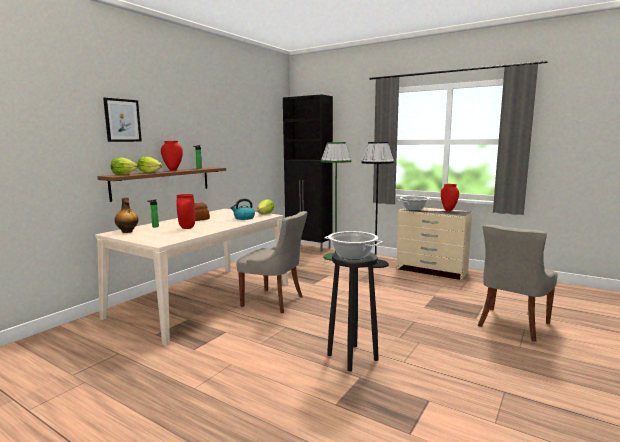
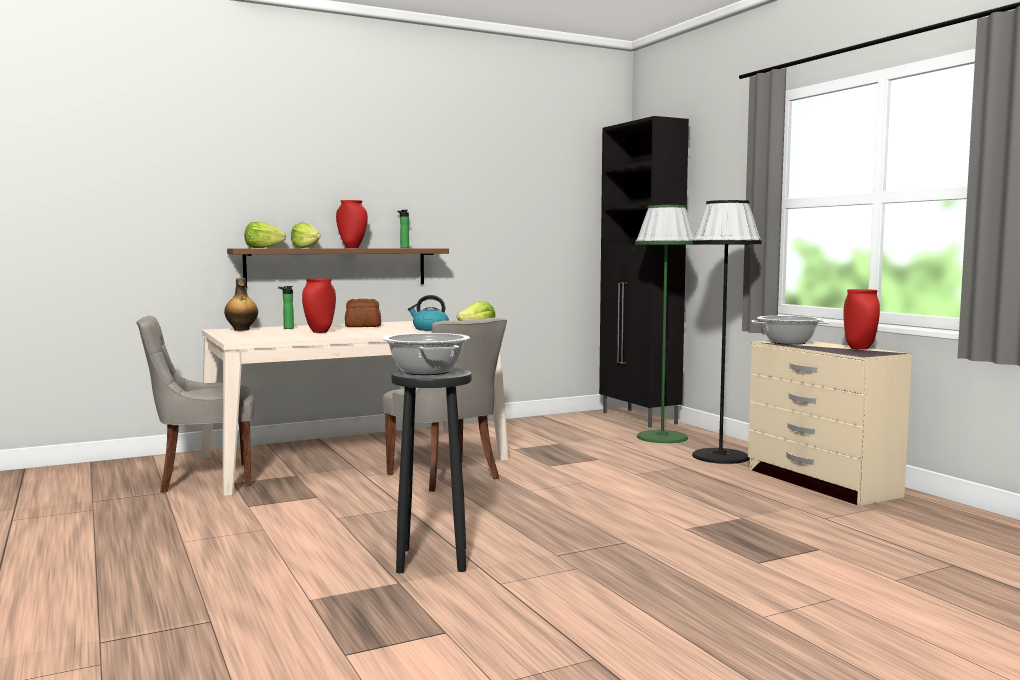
camera: 30 degrees right, 5 degrees down
(122, 120) = (274, 168): picture -> none
(511, 325) = (820, 586): grey chair -> grey chair (203, 478)

